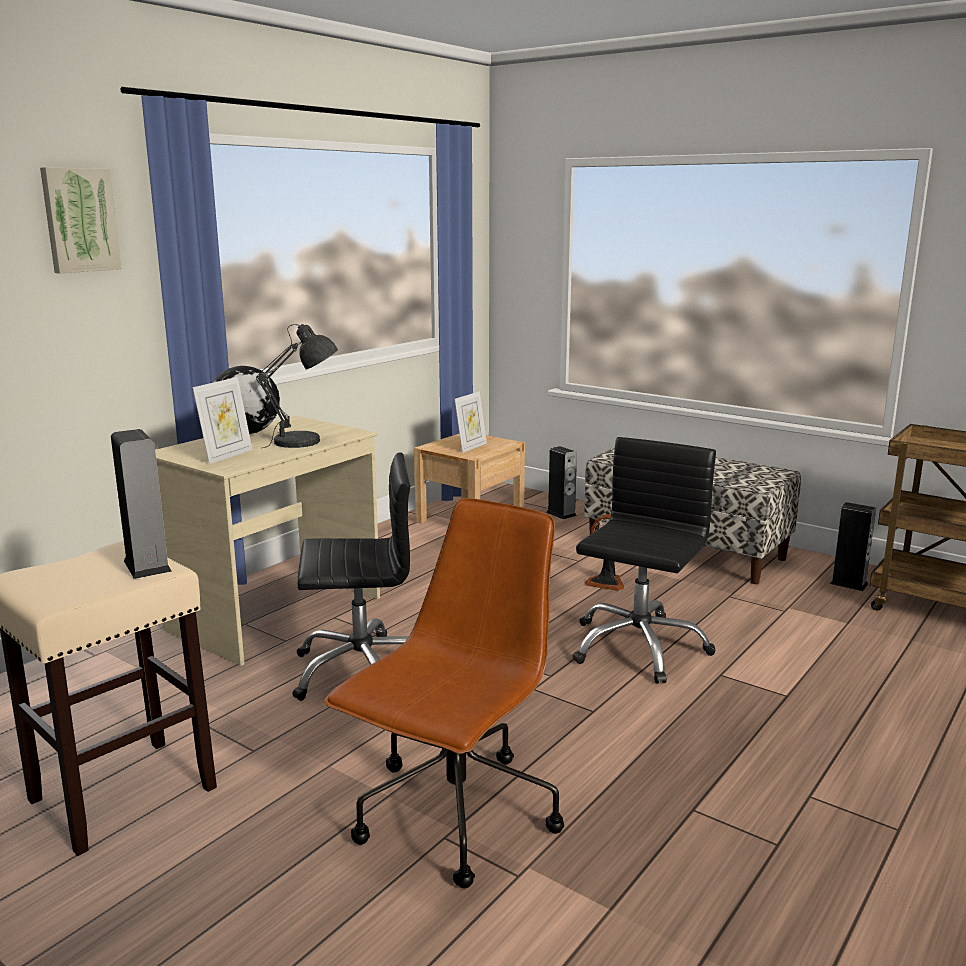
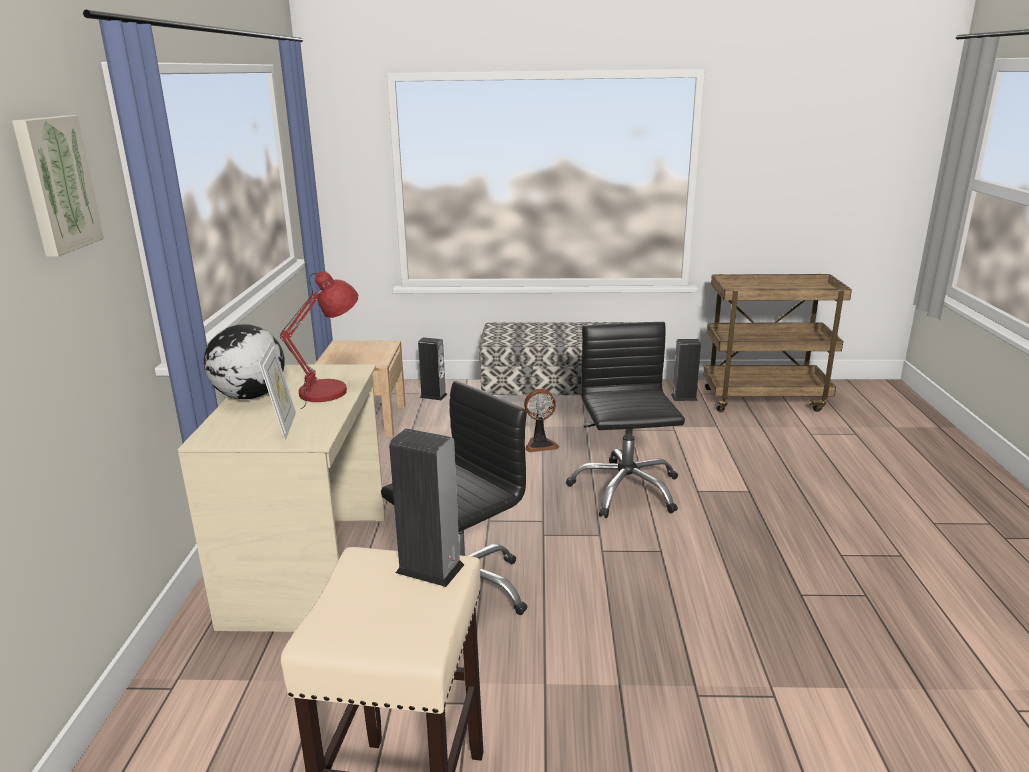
camera: 35 degrees left, 5 degrees up
(303, 442) = (329, 391): grey table lamp -> red table lamp
(455, 817) = (683, 676): brown office chair -> none
(471, 447) = (363, 355): picture frame -> none

